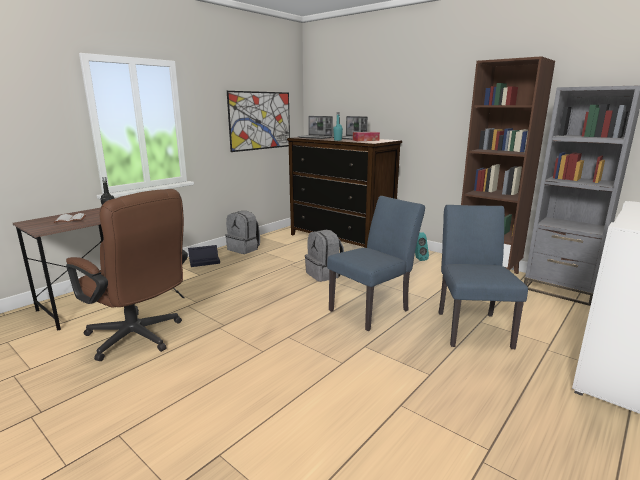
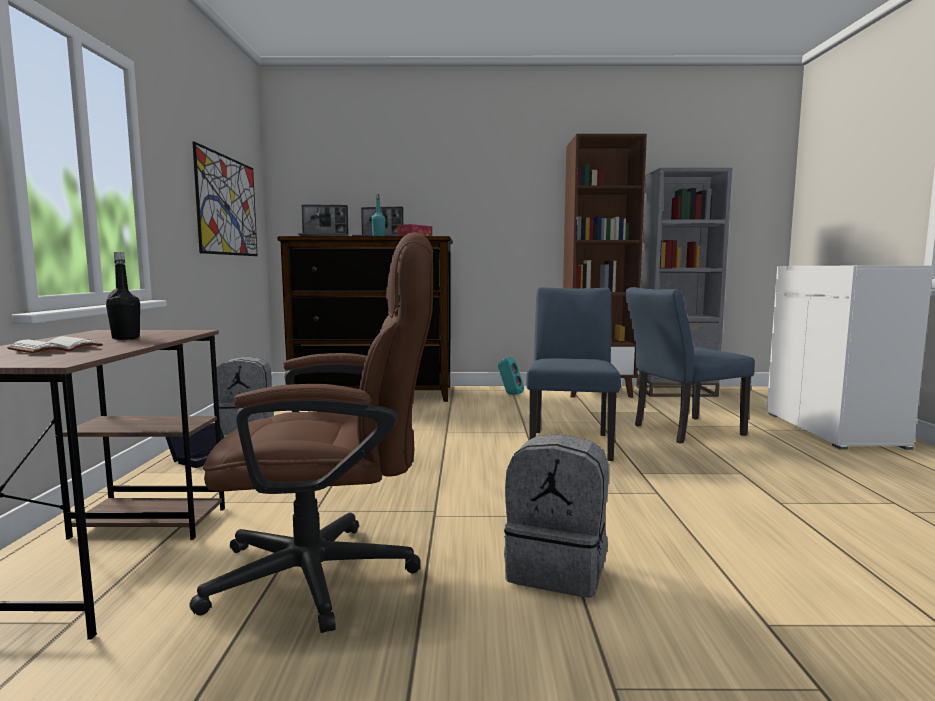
camera: 40 degrees left, 10 degrees down
(324, 274) = (440, 428): grey backpack -> grey backpack (558, 570)
(471, 326) = (681, 431): blue chair -> blue chair turned 75 degrees counterclockwise

